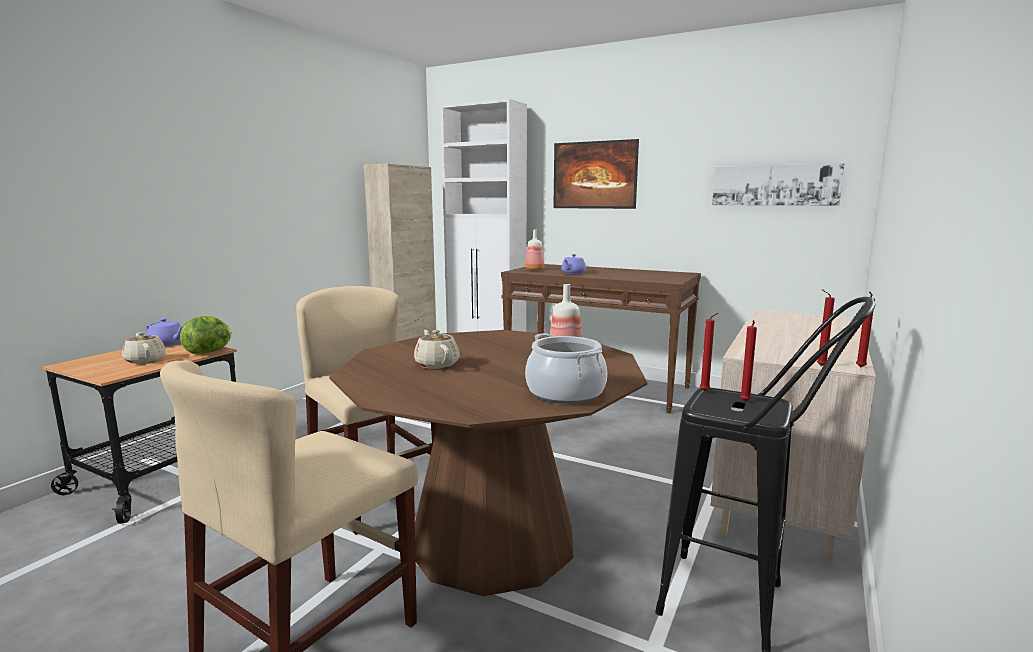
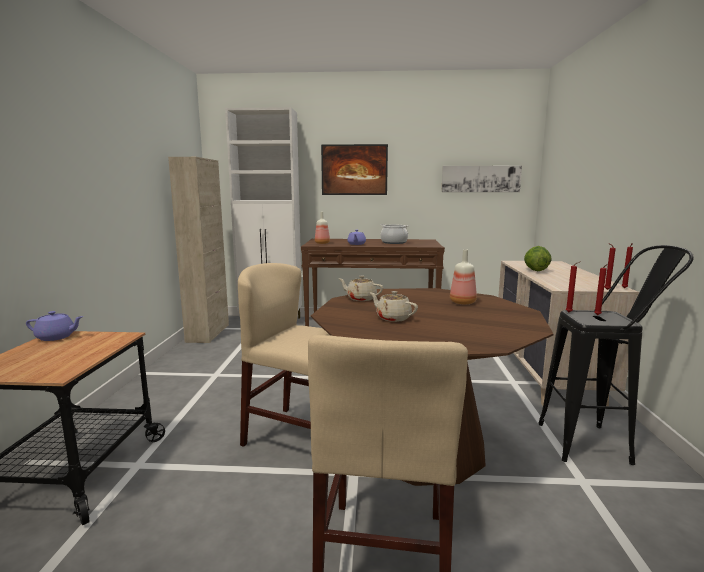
camera: 25 degrees left, 0 degrees up
(145, 360) = (65, 355): beige teapot -> beige teapot (360, 299)
(209, 352) = (122, 338): lettuce -> lettuce (535, 270)
(565, 393) = (514, 324): cooking pot -> cooking pot (394, 242)

